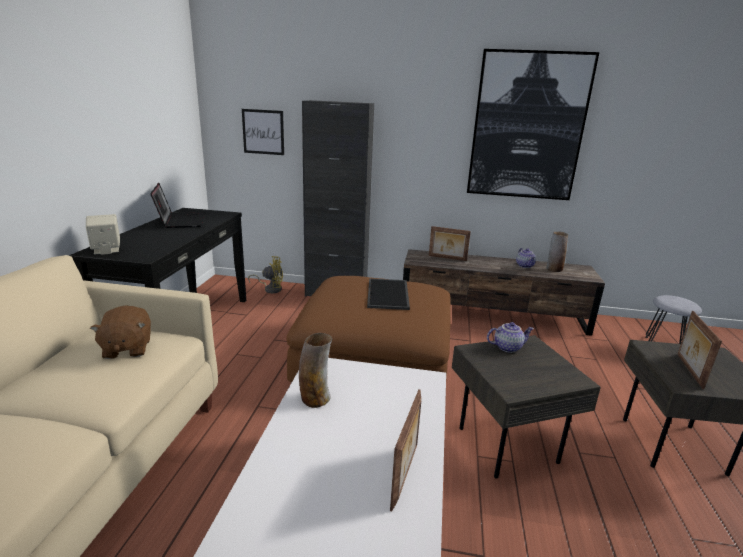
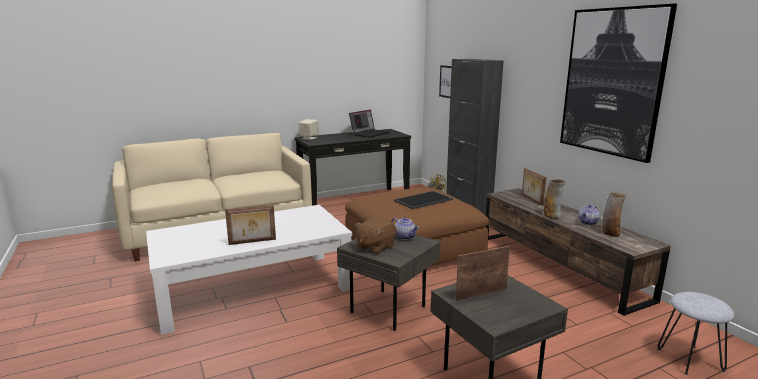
camera: 55 degrees right, 5 degrees down
(127, 349) = (266, 177): brown plush toy -> brown plush toy (375, 247)
(315, 398) = (285, 215): vase -> vase (552, 216)

